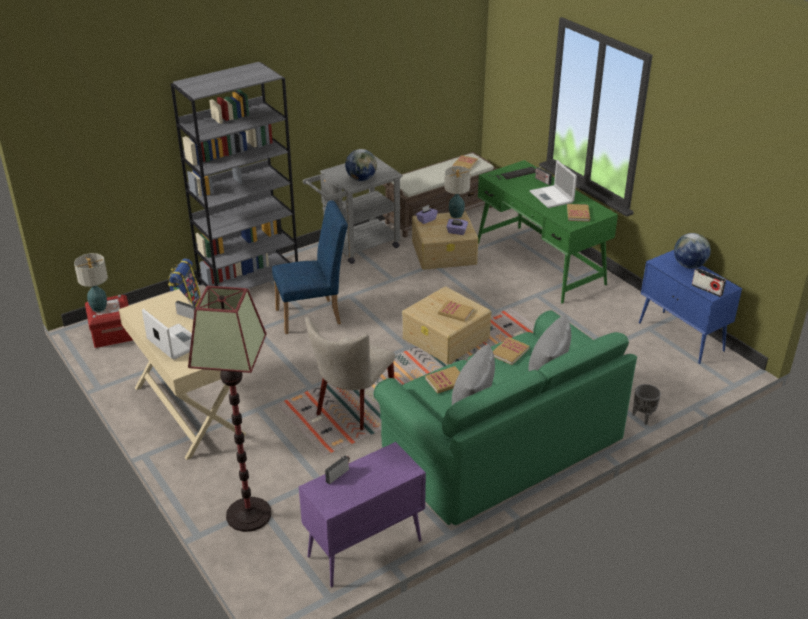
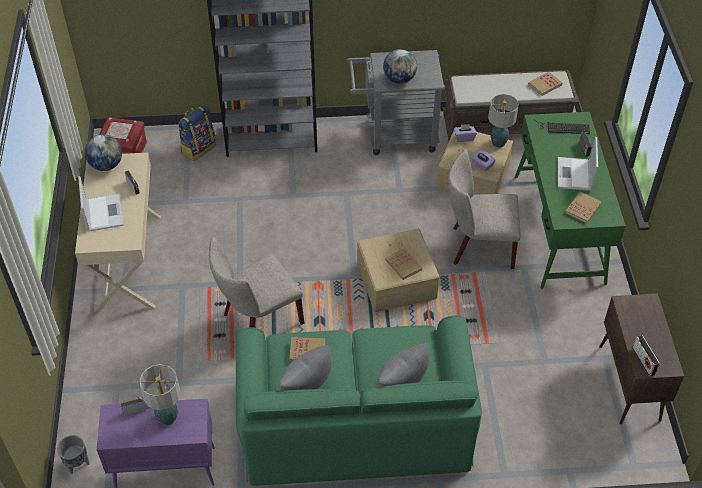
camera: 30 degrees right, 15 degrees up
(99, 308) = (111, 128): table lamp -> table lamp (168, 417)
(249, 514) = (103, 390): floor lamp -> none
(313, 315) = (298, 203): blue chair -> none
(490, 294) = (478, 246): none -> beige chair
(510, 352) = (389, 345): book -> none
(643, 417) = (509, 458): grey planter -> grey planter (77, 464)
(681, 337) = (629, 384): blue cabinet -> brown cabinet
(689, 265) = (653, 321): globe -> globe (106, 165)

